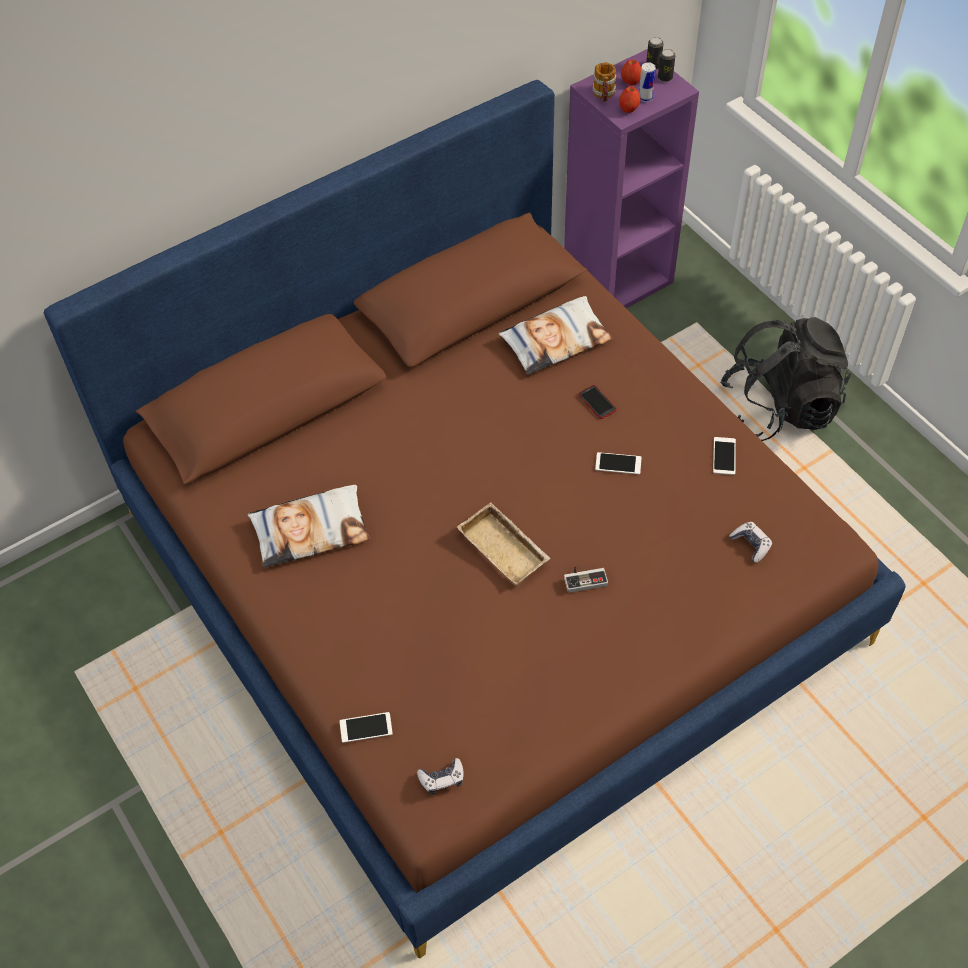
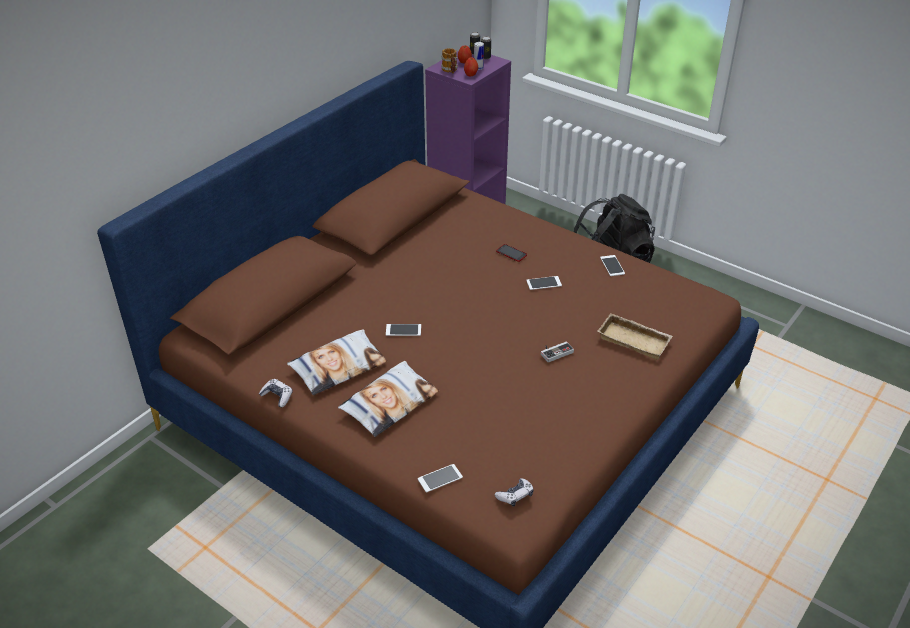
camera: 20 degrees left, 15 degrees down
(408, 495) = (403, 330): none -> phone
(506, 548) = (491, 345): beige tray -> beige tray (635, 339)
(555, 340) = (465, 226): pillow -> pillow (389, 403)
(751, 544) = (657, 309): game controller -> game controller (277, 396)

